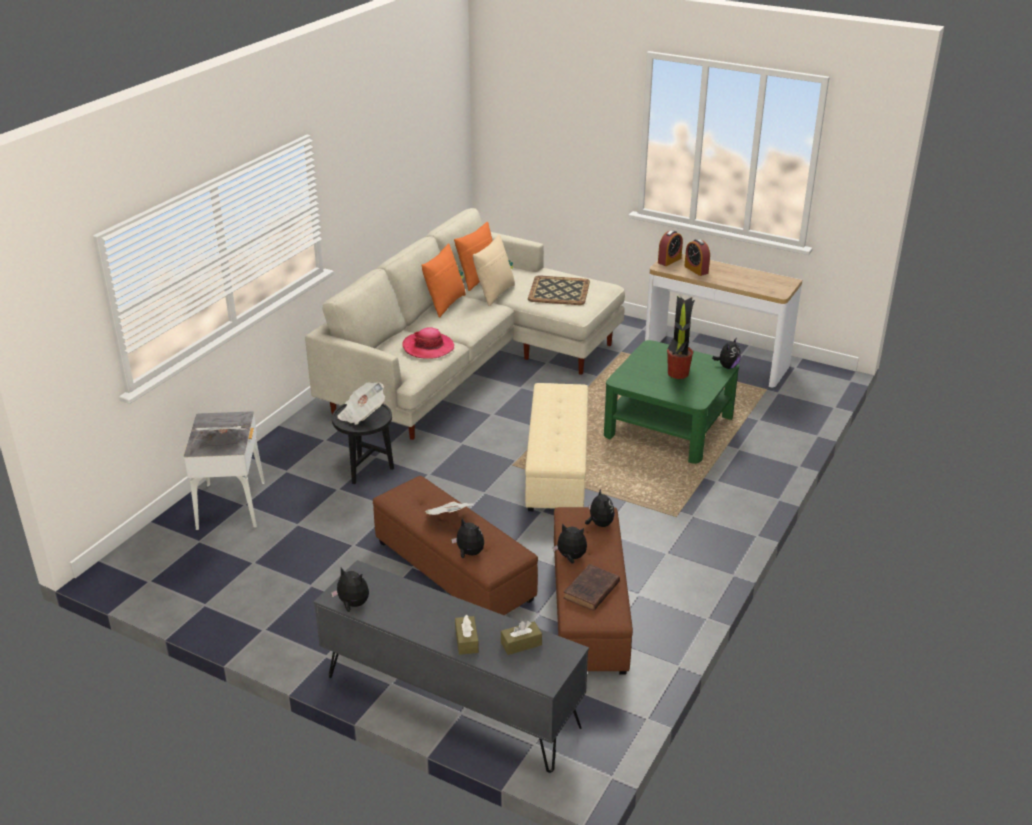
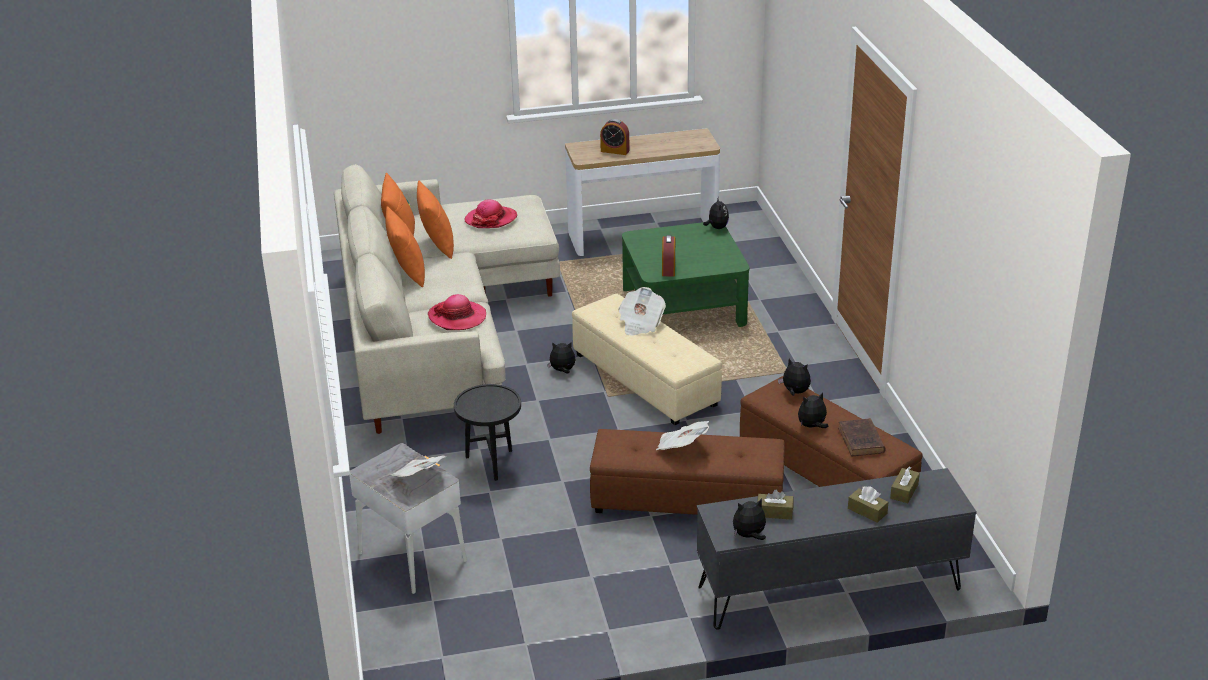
camera: 40 degrees left, 0 degrees up
(362, 414) = (486, 401): newspaper -> newspaper (640, 323)
(398, 598) = (774, 512): none -> brown tissue box
(469, 553) = (737, 464): plush toy -> plush toy (562, 371)
(494, 294) = (437, 246): beige pillow -> orange pillow
(559, 291) = (491, 219): tray -> hat
(669, 260) = (581, 151): alarm clock -> alarm clock (668, 269)
(677, 374) = (689, 250): potted plant -> none

